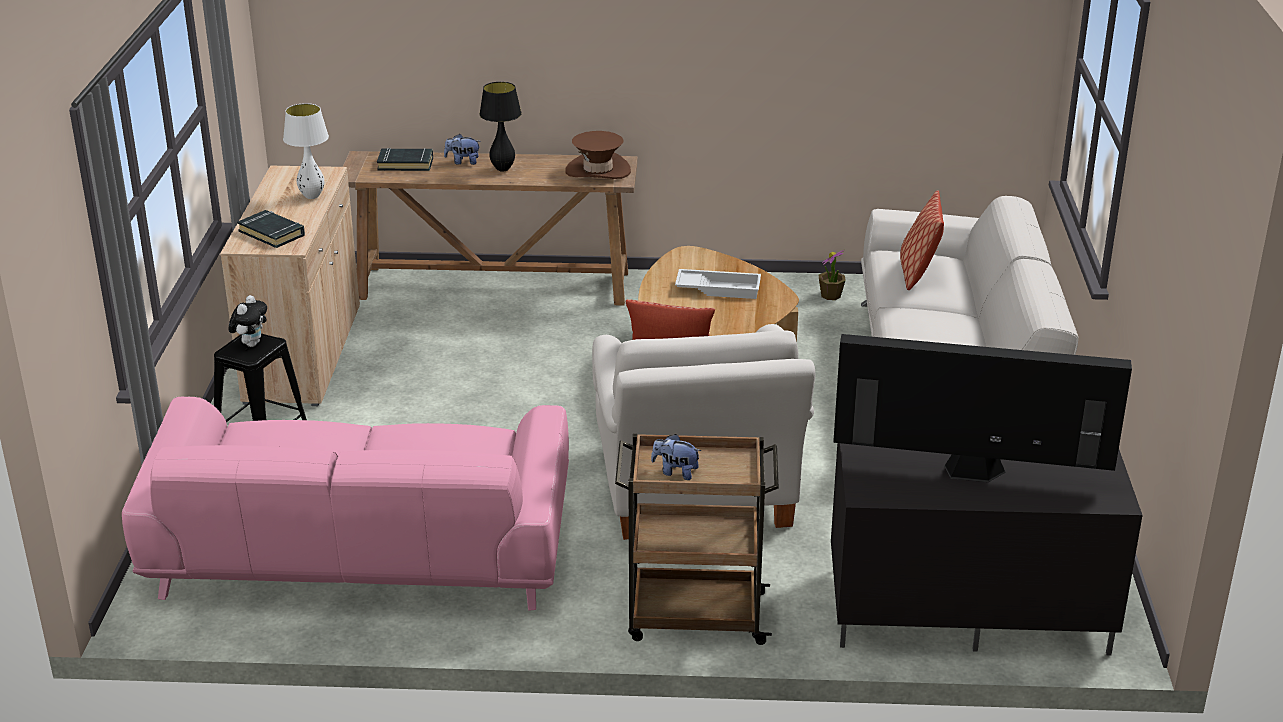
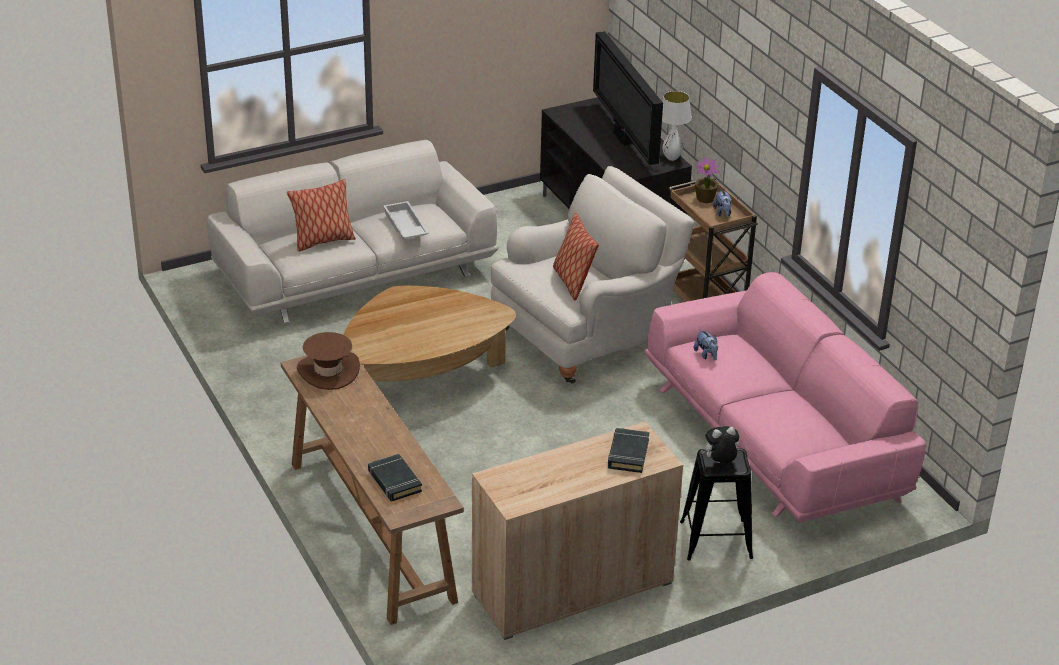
camera: 120 degrees left, 5 degrees up
(312, 196) = (546, 464): white table lamp -> white table lamp (671, 158)
(463, 162) = (365, 450): plush toy -> plush toy (706, 355)
(503, 169) = (363, 422): black table lamp -> none
(719, 288) = (404, 322): white tray -> white tray (404, 226)
(830, 295) = (261, 352): potted plant -> potted plant (705, 198)

